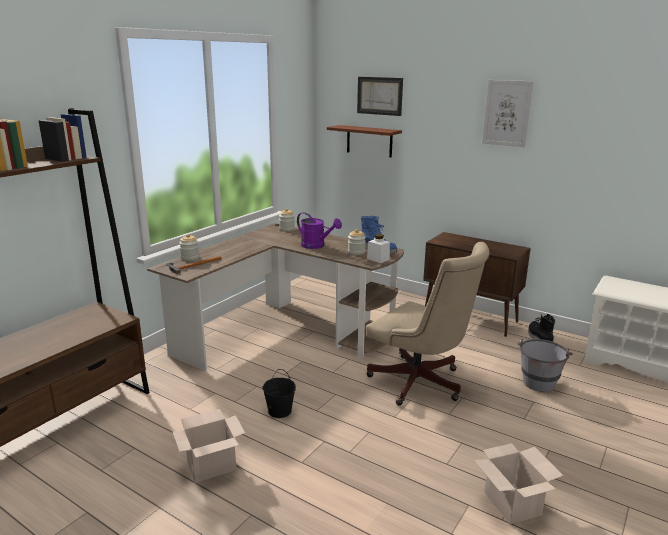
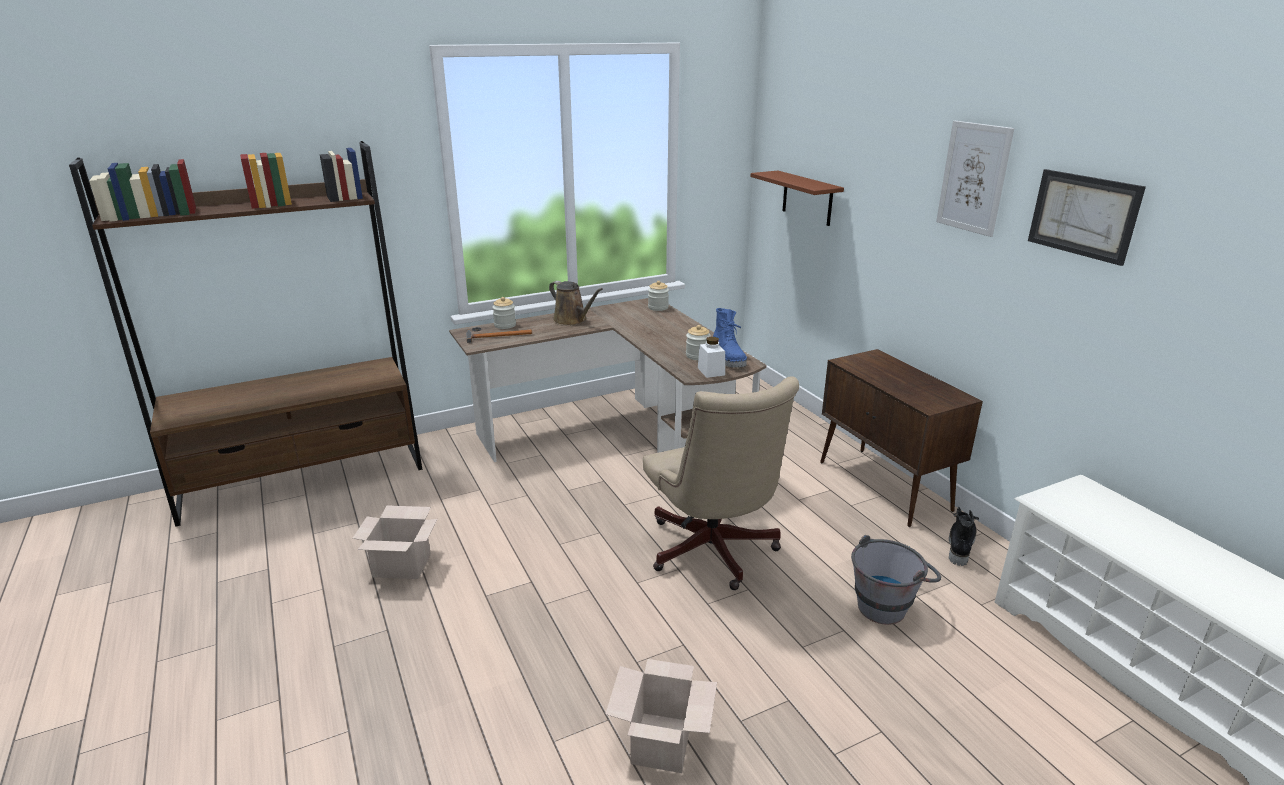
camera: 30 degrees right, 5 degrees up
(238, 246) = (572, 320): none -> brown watering can
(279, 411) = (521, 531): black bucket -> none
(316, 246) = (661, 337): purple watering can -> none
(379, 96) = (823, 133): picture -> picture (1083, 215)

